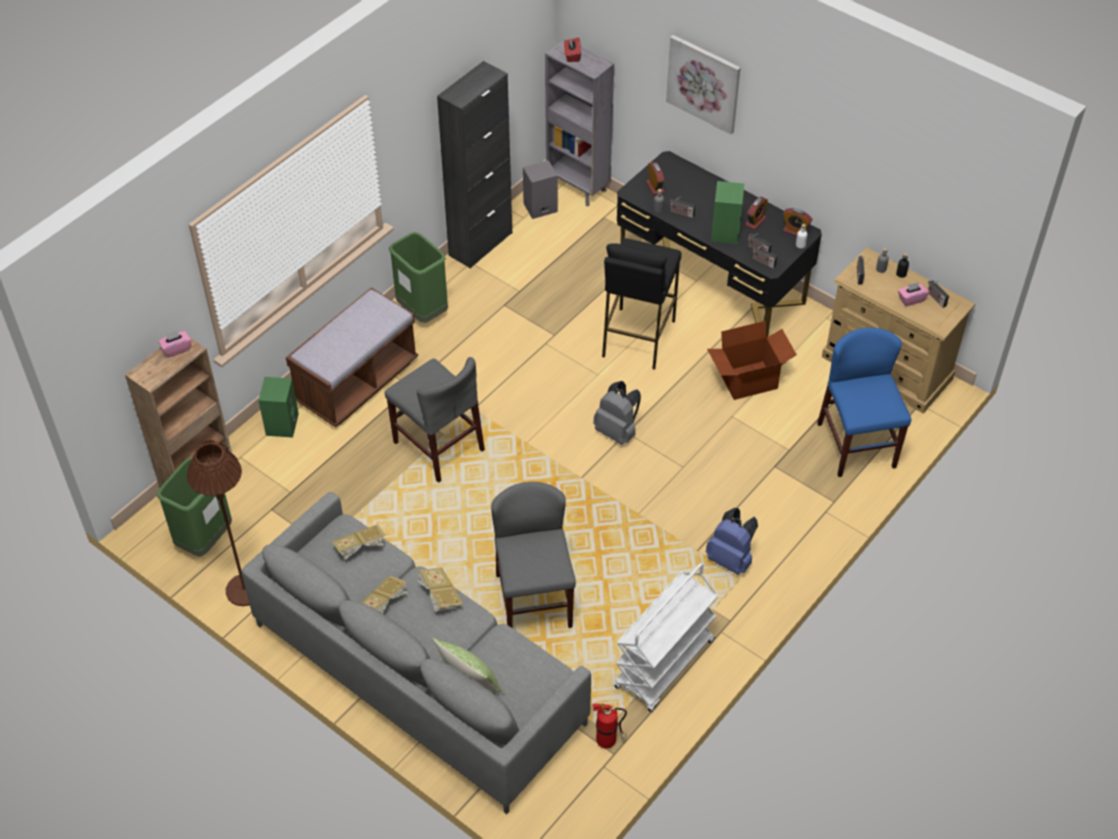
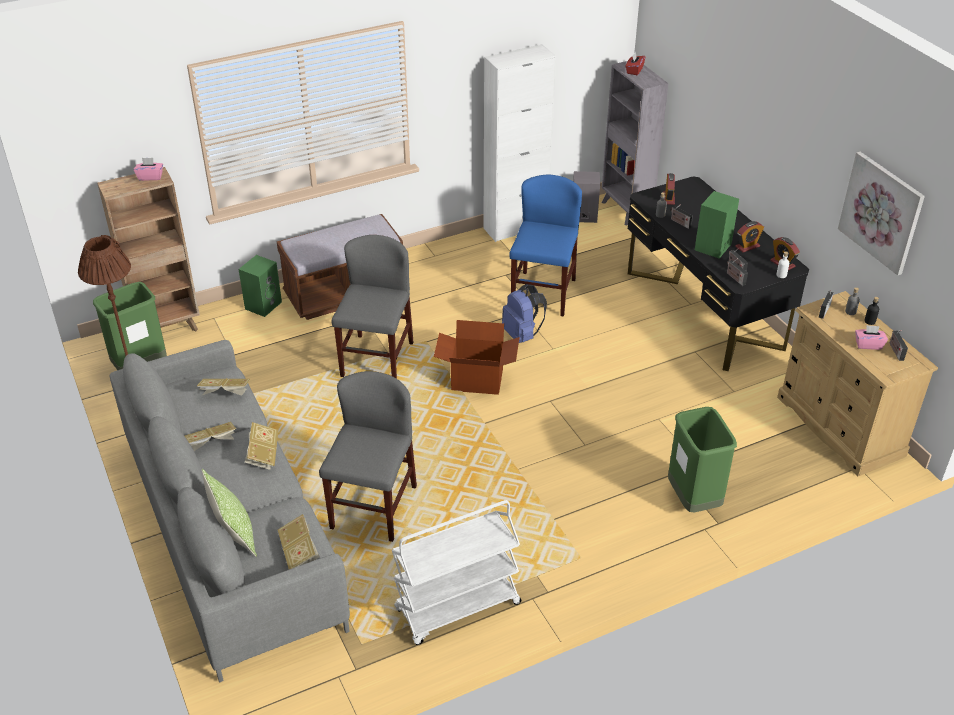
camera: 25 degrees right, 10 degrees down
(422, 312) = (433, 261): green trash can -> green trash can (693, 500)
(438, 446) = (377, 359): grey chair -> grey chair turned 150 degrees counterclockwise
(480, 244) = (515, 227): black cabinet -> white cabinet
(538, 676) = (299, 552): none -> book
(608, 741) = (358, 655): fire extinguisher -> none
(617, 431) = (542, 397): grey backpack -> none
(637, 338) = (607, 332): black stool -> none
(704, 83) = (733, 103): picture -> picture (881, 212)
(731, 559) = (582, 537): blue backpack -> blue backpack (522, 335)
(748, 381) = (692, 395): cardboard box -> cardboard box (477, 380)
(856, 445) = (770, 482): blue chair -> blue chair (543, 294)

